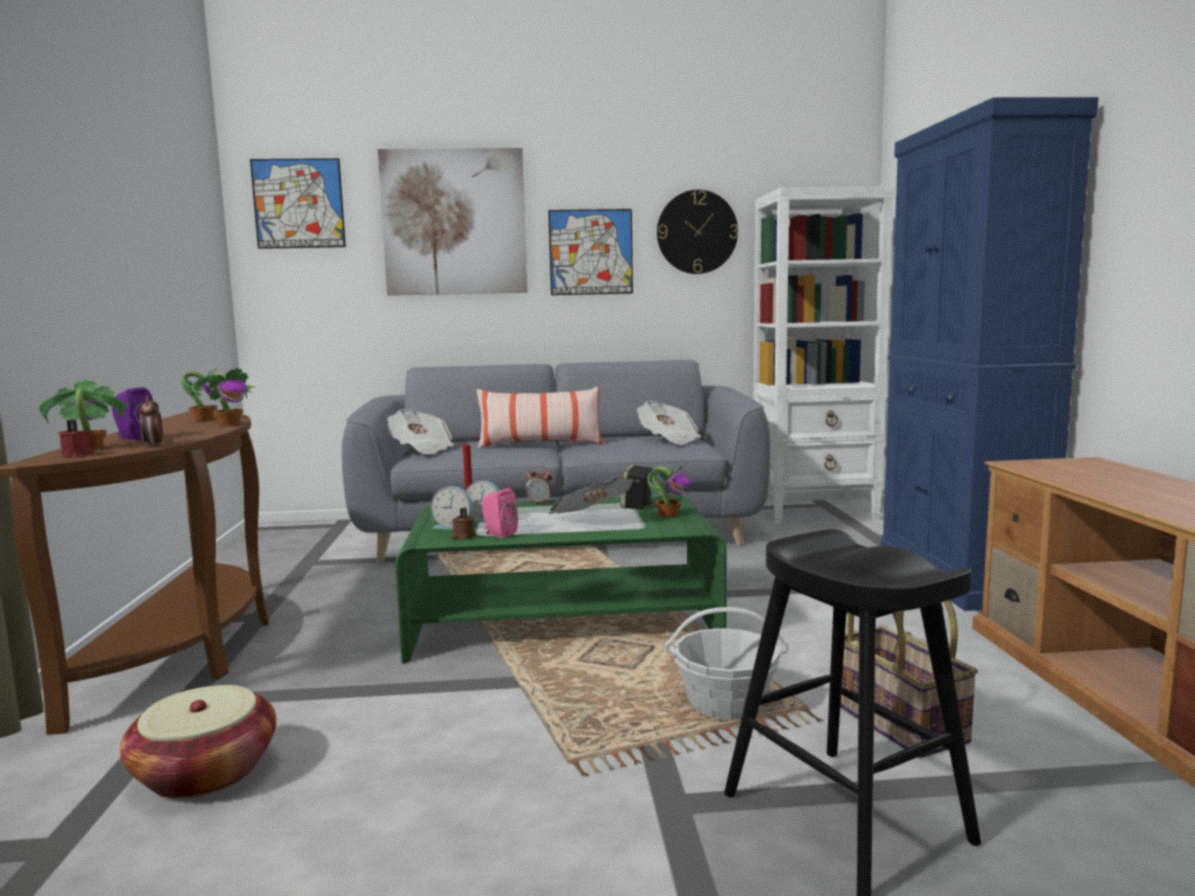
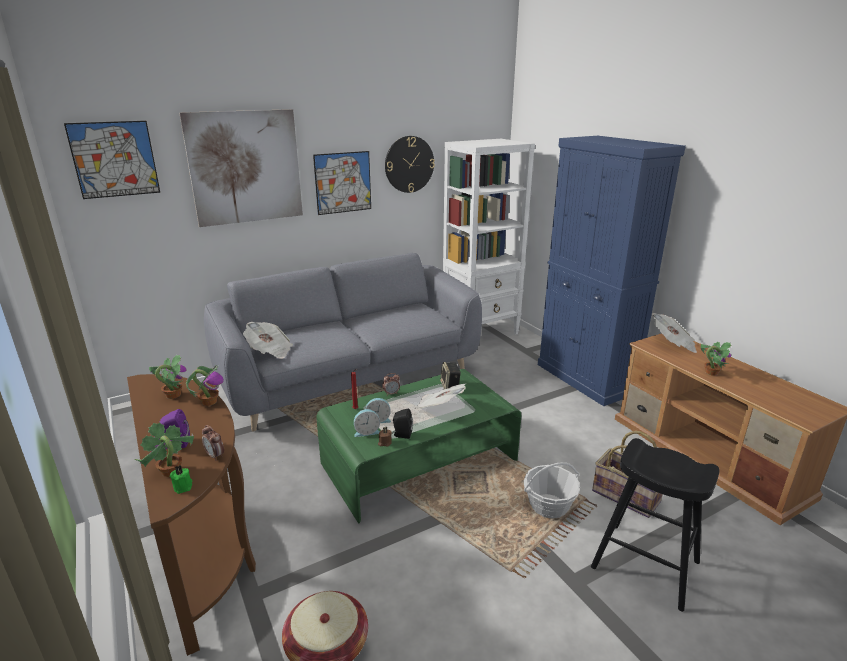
camera: 25 degrees left, 15 degrees up
(78, 455) = (183, 486): red candle -> green candle
(498, 534) = (402, 435): pink speaker -> black speaker
(540, 445) = (344, 332): pillow -> none
(668, 440) = (420, 316): newspaper -> newspaper (673, 344)
(668, 514) = (475, 393): potted plant -> potted plant (711, 372)

